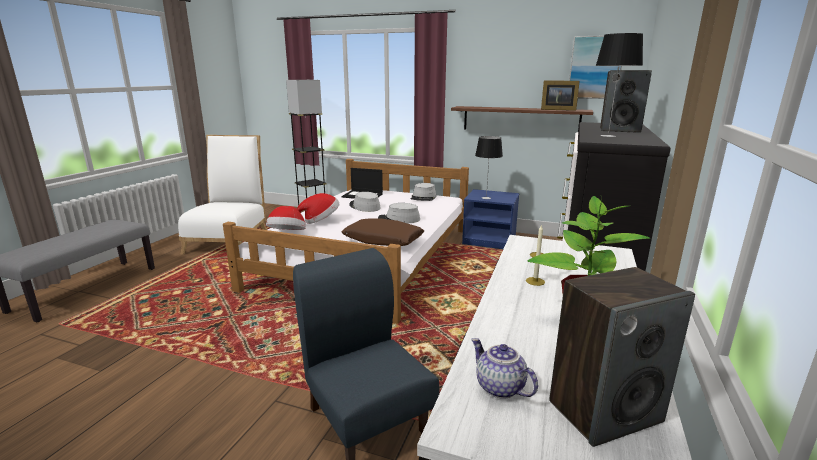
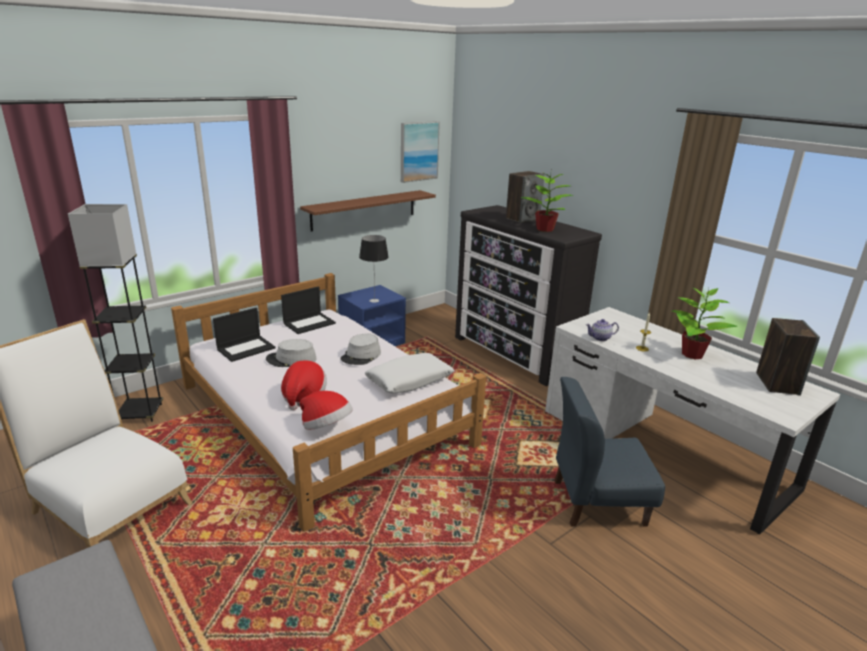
camera: 60 degrees left, 5 degrees up
(383, 240) = (409, 381): brown pillow -> white pillow
(423, 197) = (309, 323): grey hat -> laptop
(498, 387) = (755, 399): teapot -> teapot (600, 338)
(557, 109) = (403, 196): picture frame -> none
(607, 136) = (545, 229): table lamp -> potted plant

